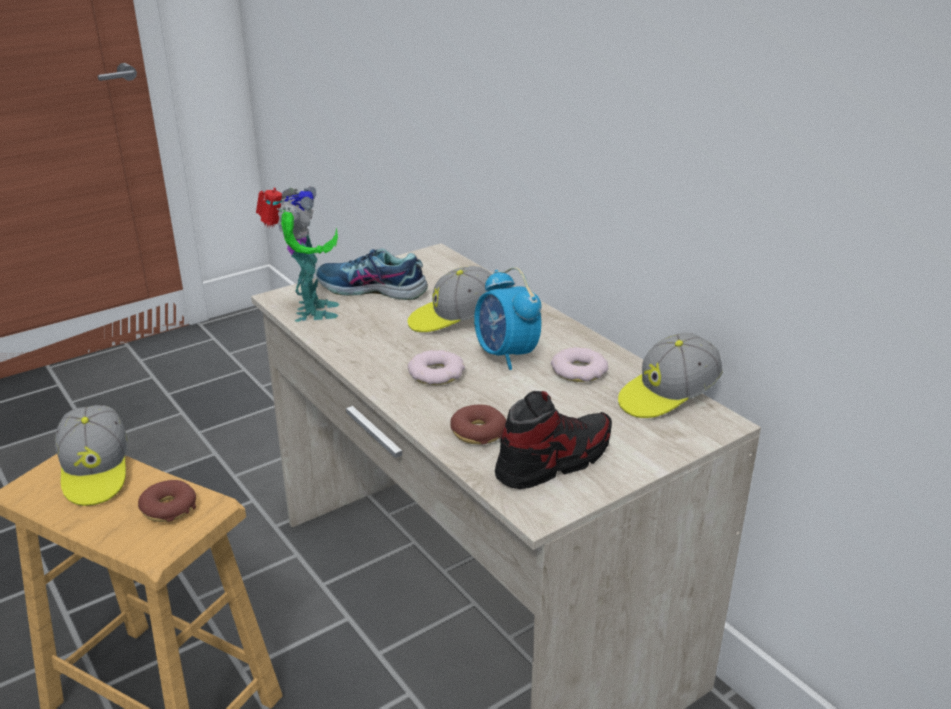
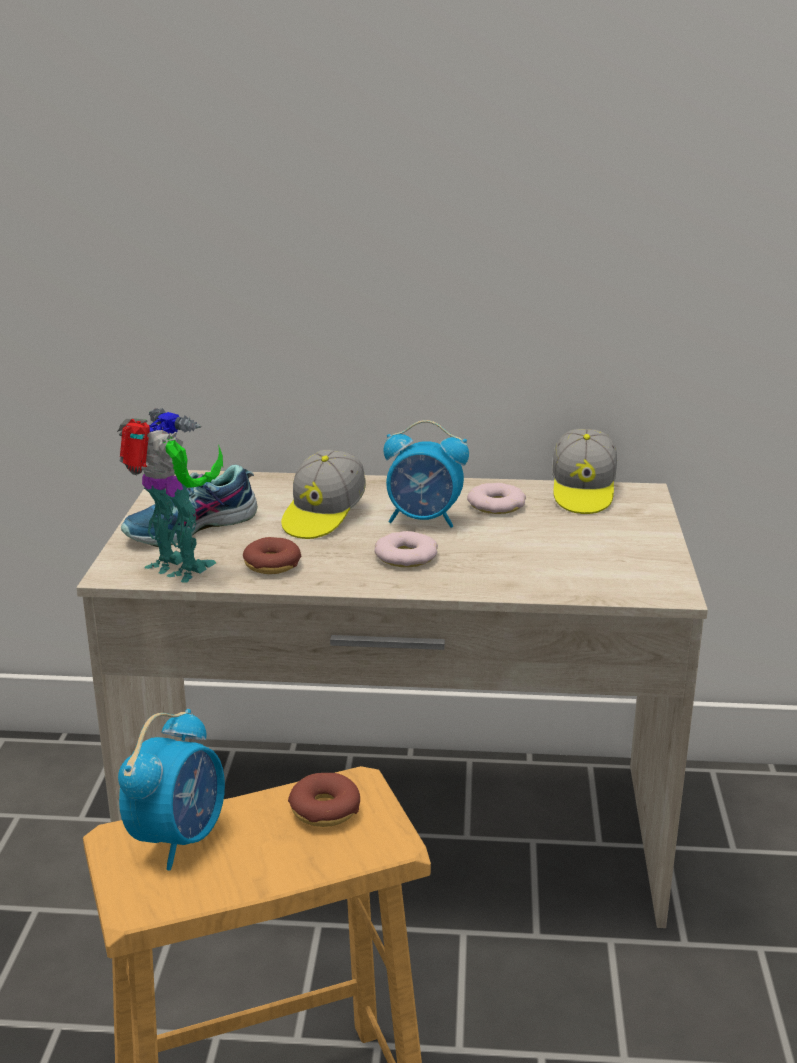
camera: 50 degrees left, 5 degrees down
(96, 472) = (179, 838): cap -> alarm clock
(478, 432) = (530, 574): donut -> donut (272, 565)
(554, 461) = (613, 562): shoe -> none

